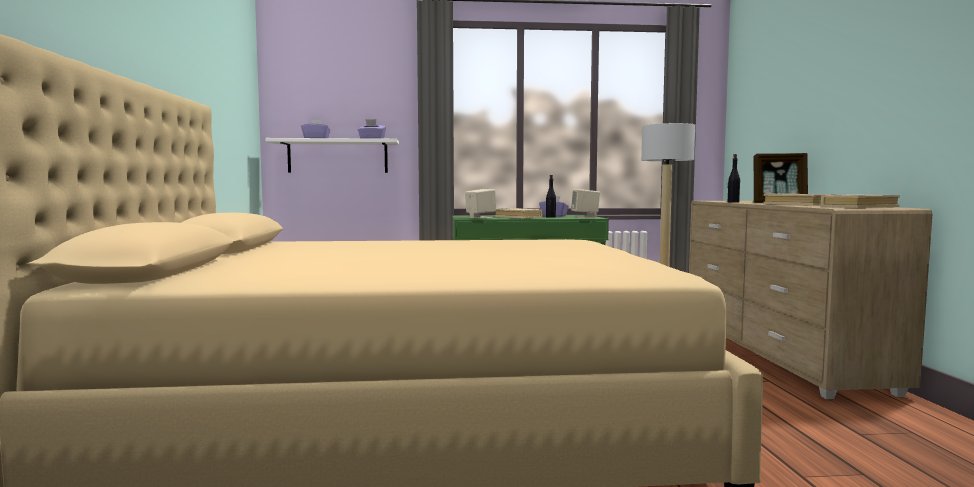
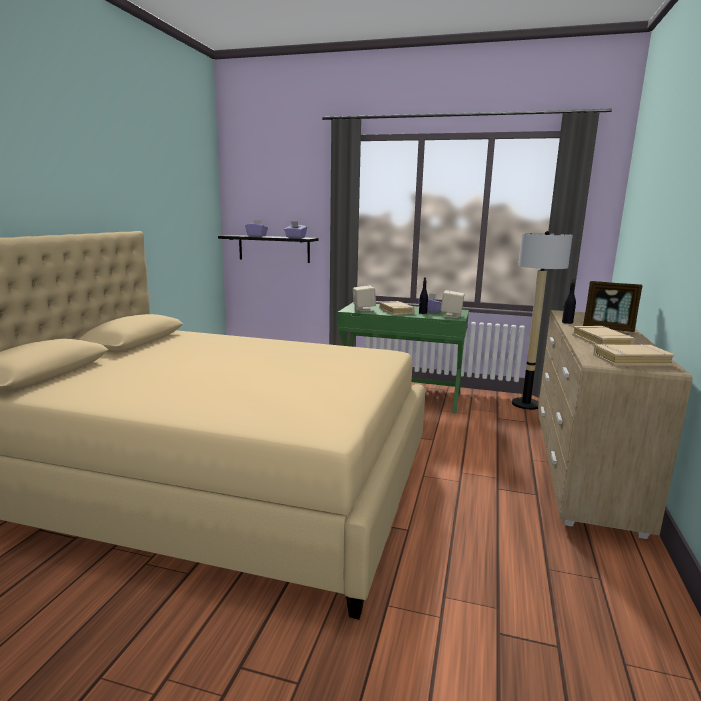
camera: 20 degrees right, 10 degrees up
(338, 156) = (274, 248): white shelf -> black shelf

